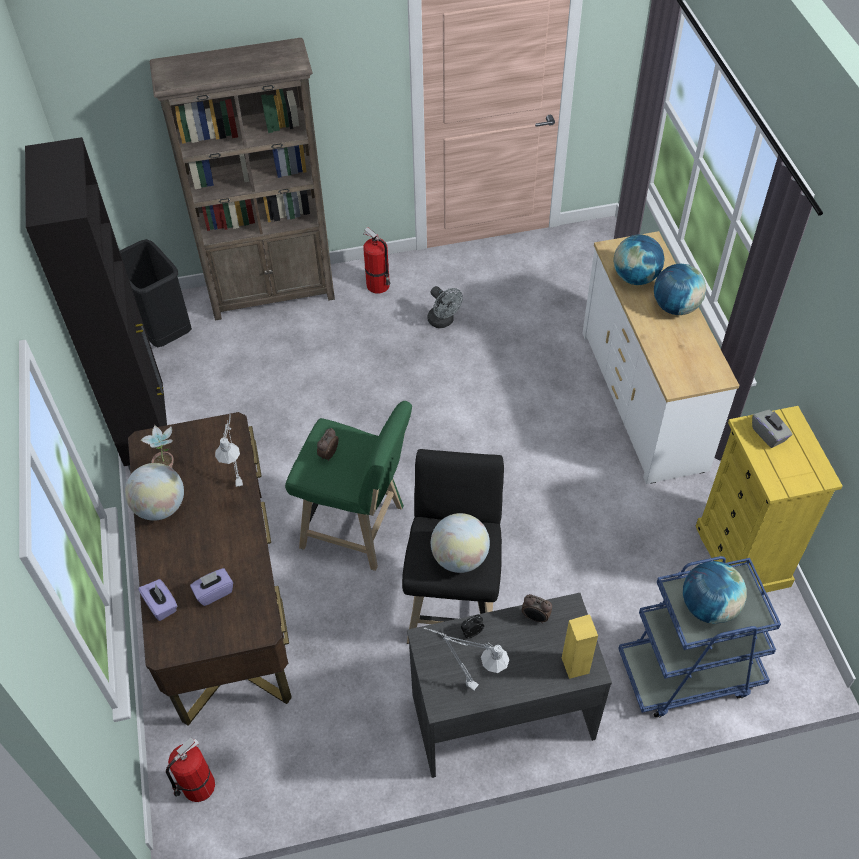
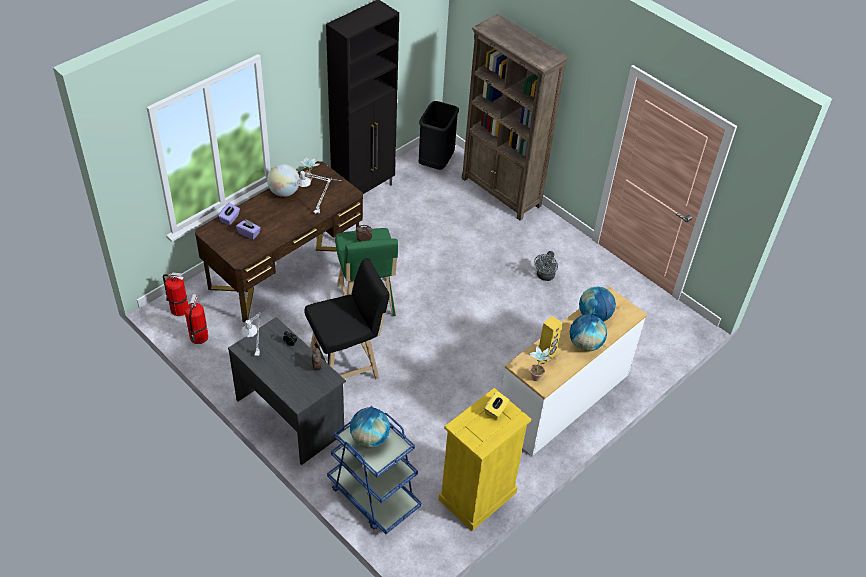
camera: 55 degrees right, 5 degrees down
(379, 285) = (547, 235): fire extinguisher -> fire extinguisher (198, 337)
(459, 558) = (334, 320): globe -> none
(575, 665) = (297, 394): yellow speaker -> yellow speaker (546, 355)
(701, 375) = (536, 375): none -> potted plant
(768, 434) = (496, 410): grey tissue box -> yellow tissue box

